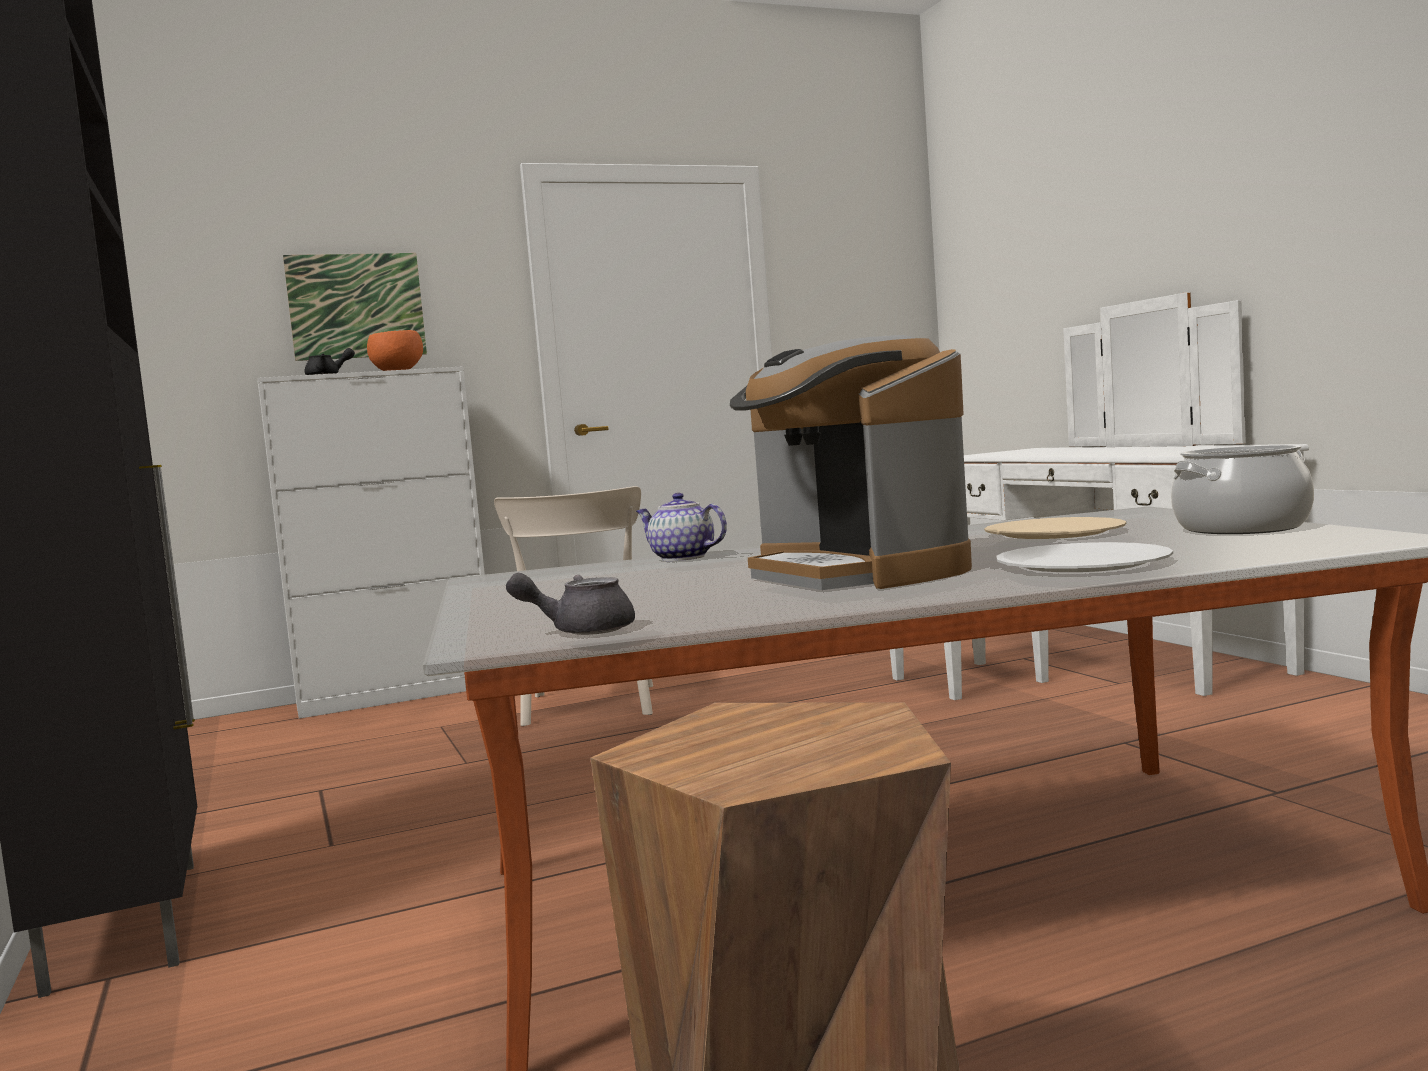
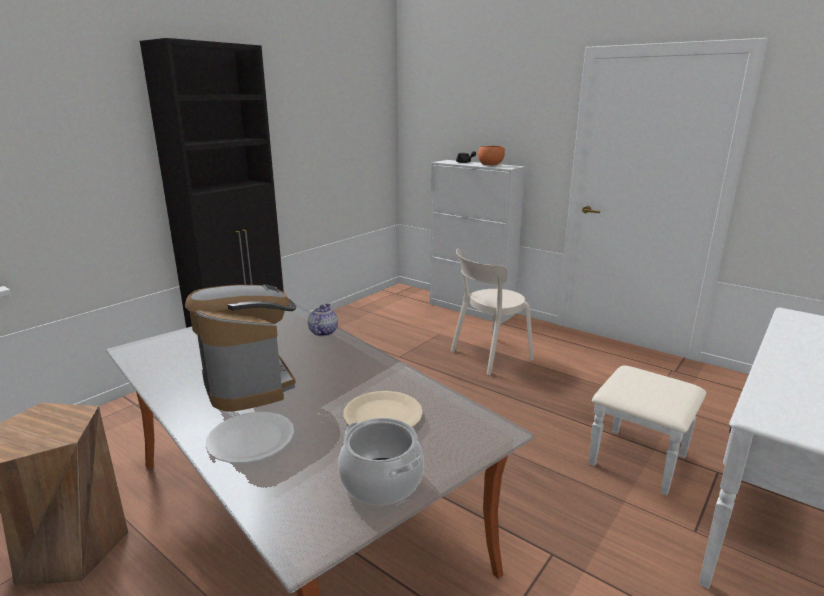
camera: 60 degrees right, 15 degrees up
(356, 306) = (491, 127): picture -> none
(581, 630) = (141, 359): grey teapot -> none
(857, 573) = (249, 384): coffee machine -> coffee machine turned 120 degrees clockwise

